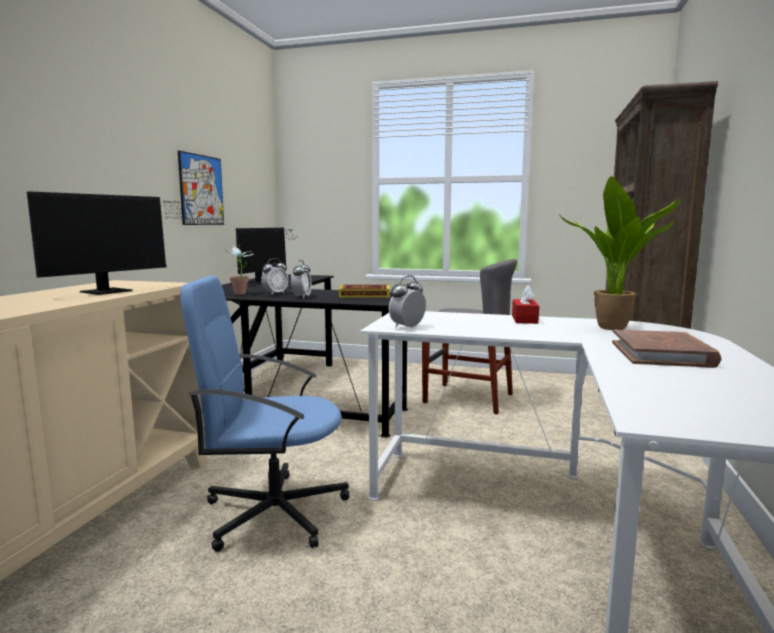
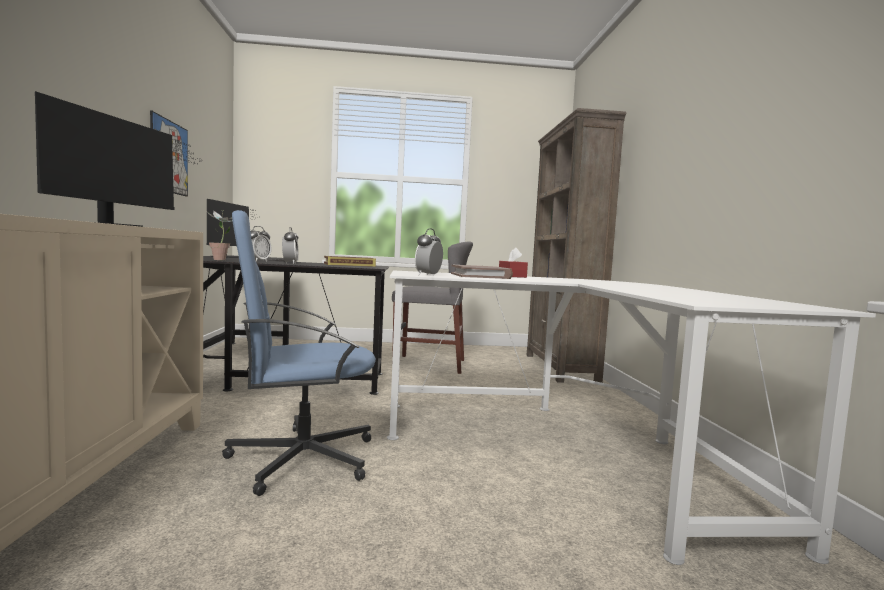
camera: 20 degrees left, 5 degrees down
(616, 329) = (587, 280): potted plant -> none
(661, 354) = (641, 287): brown book -> brown book (480, 276)

